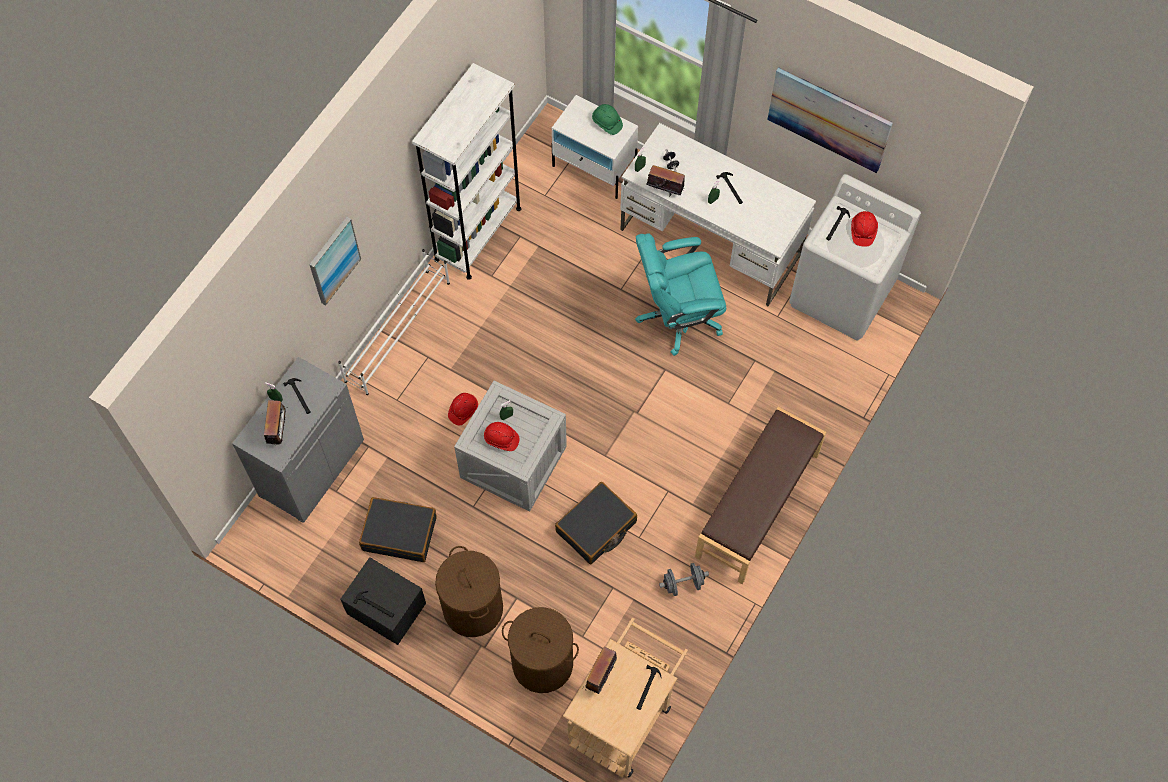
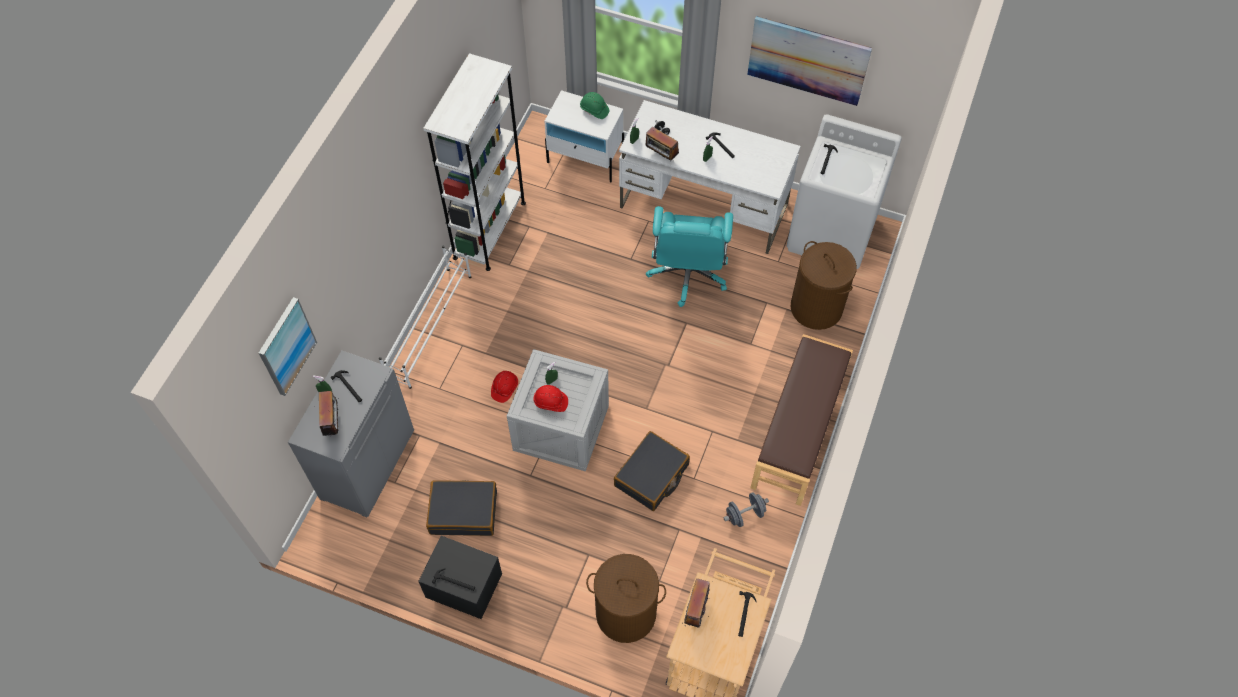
camera: 10 degrees left, 5 degrees down
(333, 260) = (364, 249): picture -> picture (286, 346)
(473, 608) = (548, 572): brown laundry basket -> brown laundry basket (816, 308)
(664, 190) = (661, 156): radio -> radio turned 150 degrees counterclockwise
(678, 316) = (688, 274): turquoise office chair -> turquoise office chair turned 60 degrees counterclockwise
(862, 231) = (852, 162): red hard hat -> none

